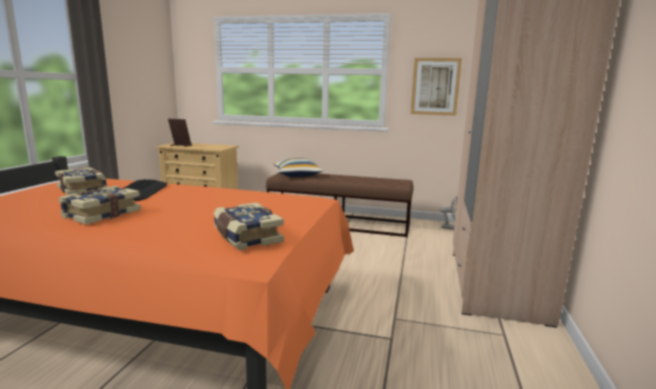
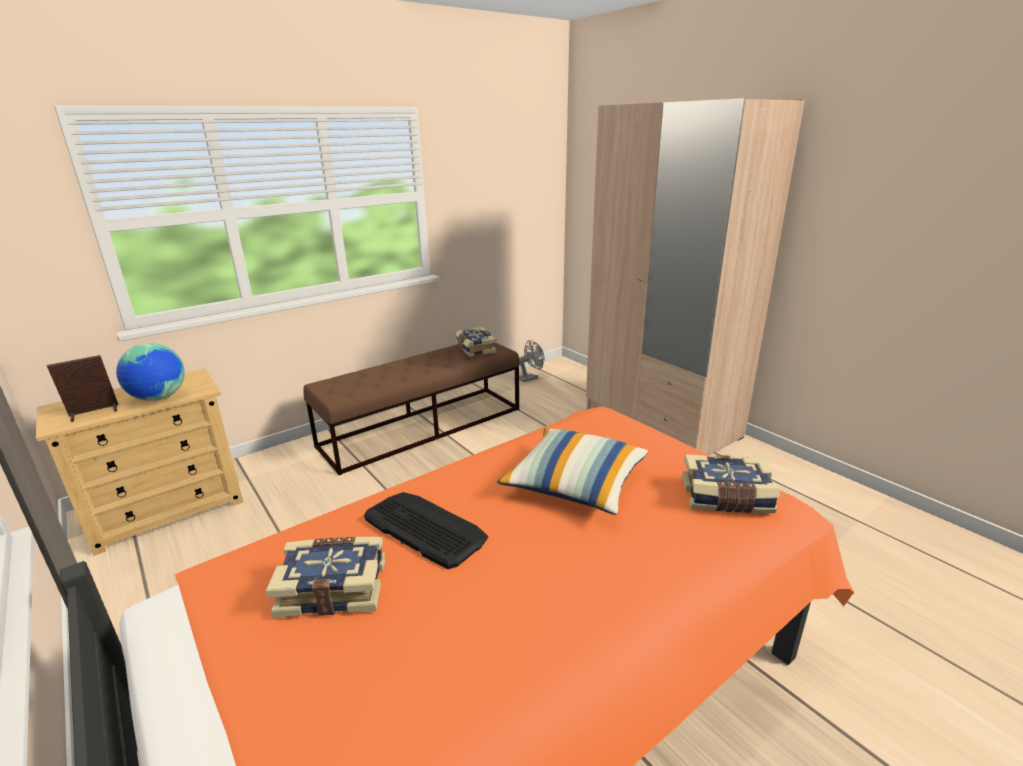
camera: 50 degrees left, 10 degrees up
(101, 214) = (538, 588): book -> book (475, 349)
(203, 147) = (159, 398): none -> globe
(297, 175) = (353, 384): pillow -> pillow (575, 484)
(435, 86) = (482, 209): picture -> none

